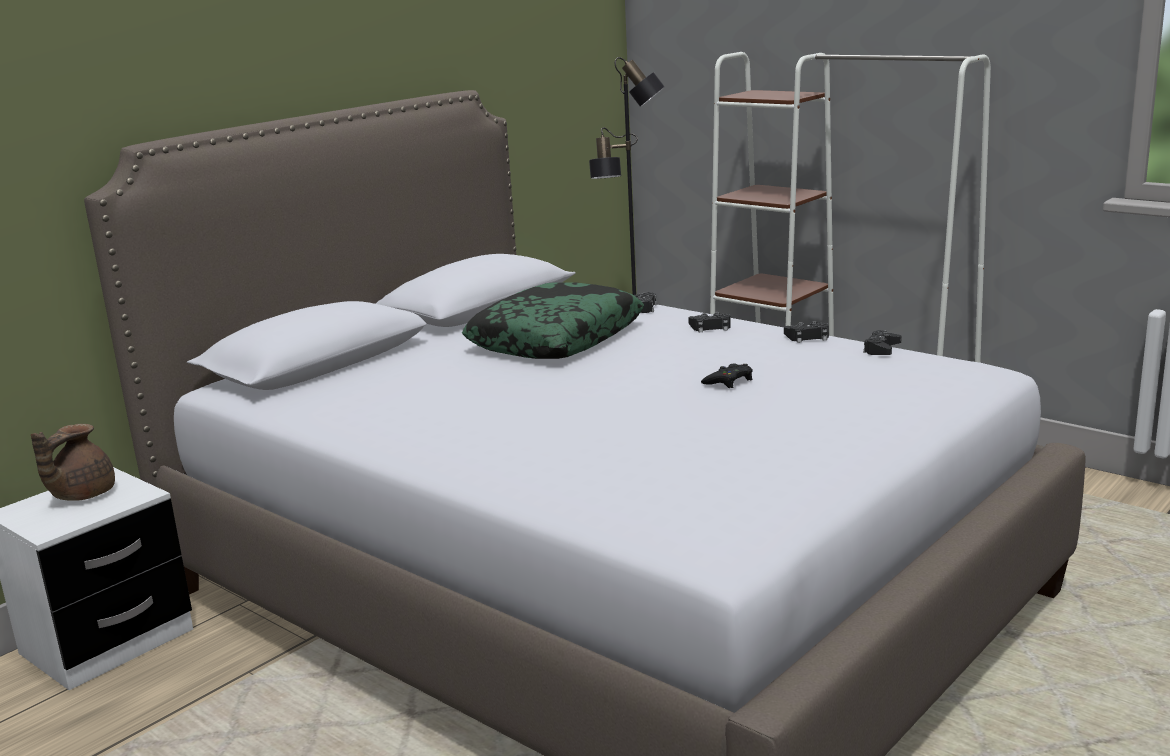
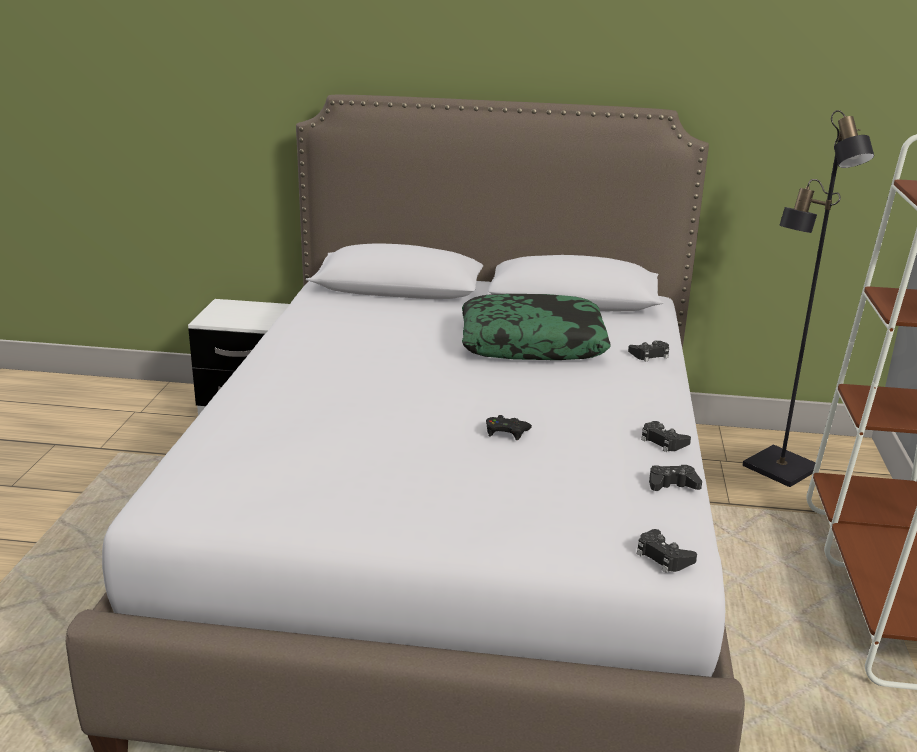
camera: 55 degrees right, 5 degrees up
(81, 495) = (254, 311): brown teapot -> none
(711, 327) = (635, 393): black game controller -> black game controller (663, 557)

